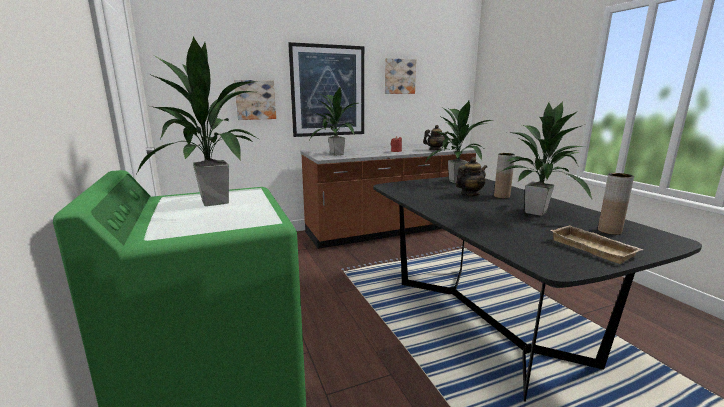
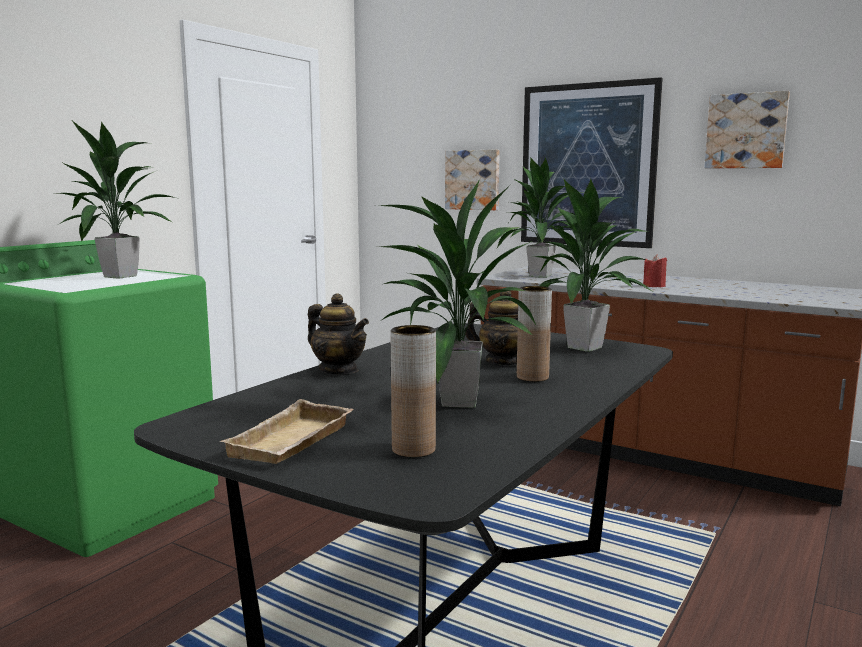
camera: 55 degrees right, 5 degrees down
(435, 150) = (744, 295): teapot -> teapot (338, 370)

